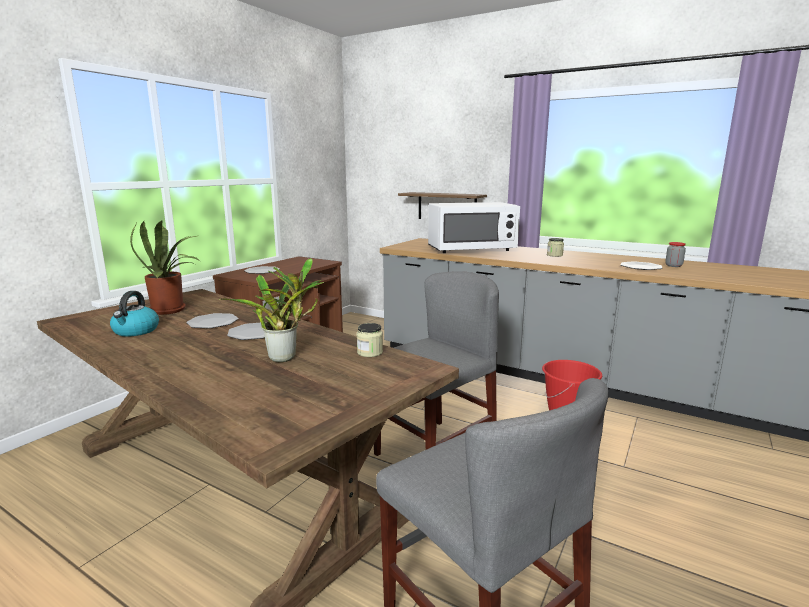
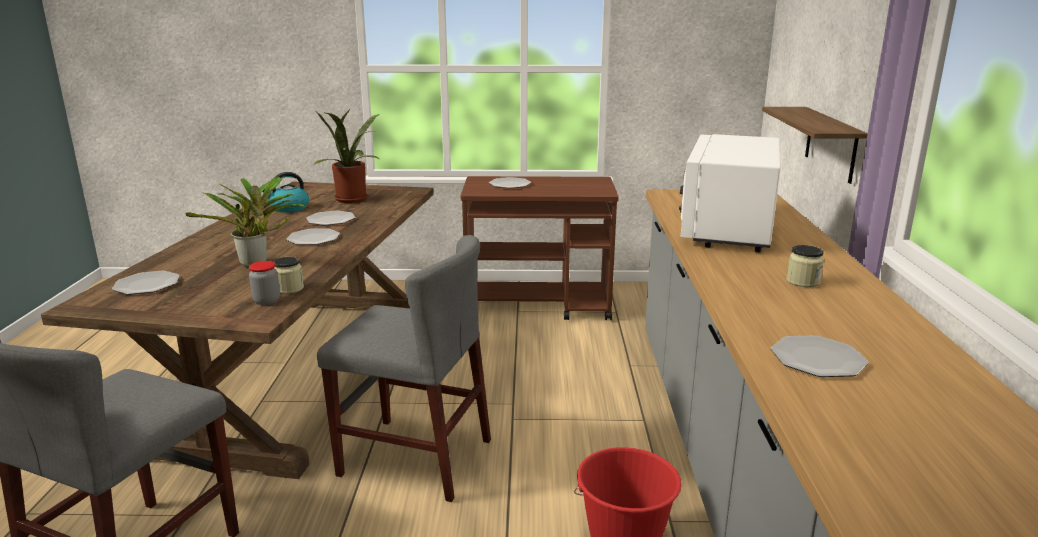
camera: 60 degrees right, 5 degrees up
(261, 406) = (147, 285): none -> plate
(471, 250) = (729, 229): white microwave -> white microwave turned 60 degrees clockwise
(673, 266) = (906, 392): jar -> jar (266, 301)

